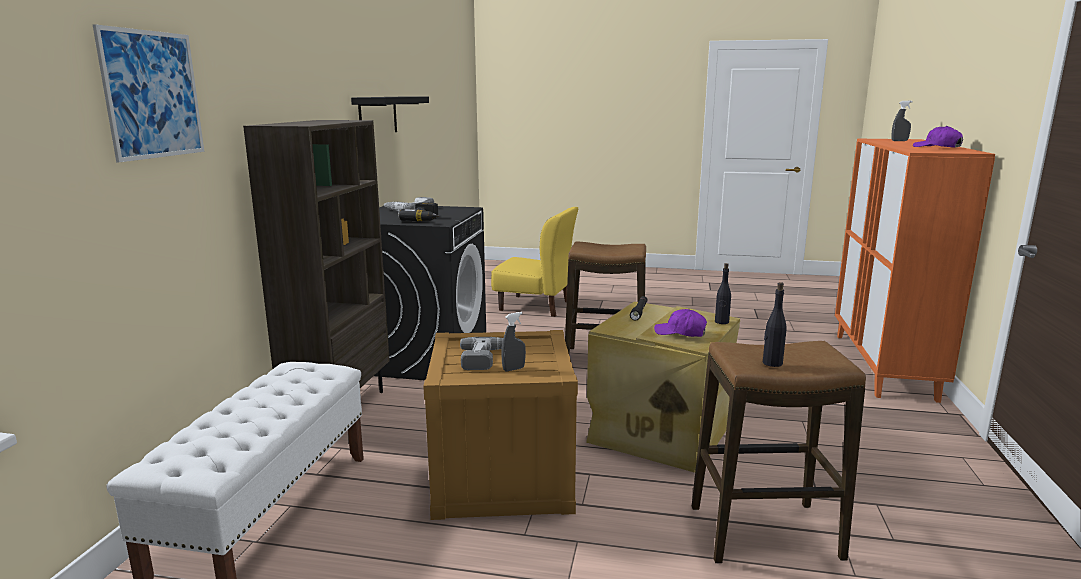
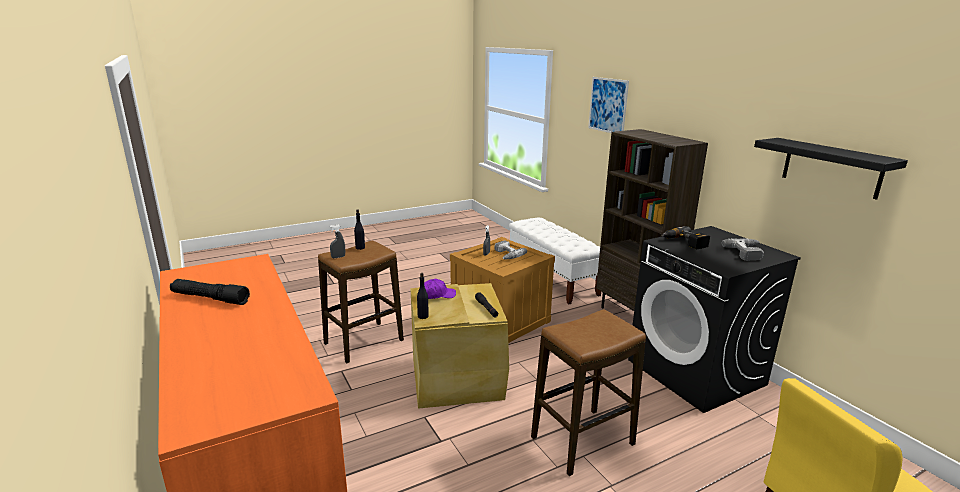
camera: 140 degrees right, 5 degrees up
(899, 141) = (243, 372): grey spray bottle -> grey spray bottle (338, 257)
(937, 147) = (210, 298): purple cap -> black flashlight

